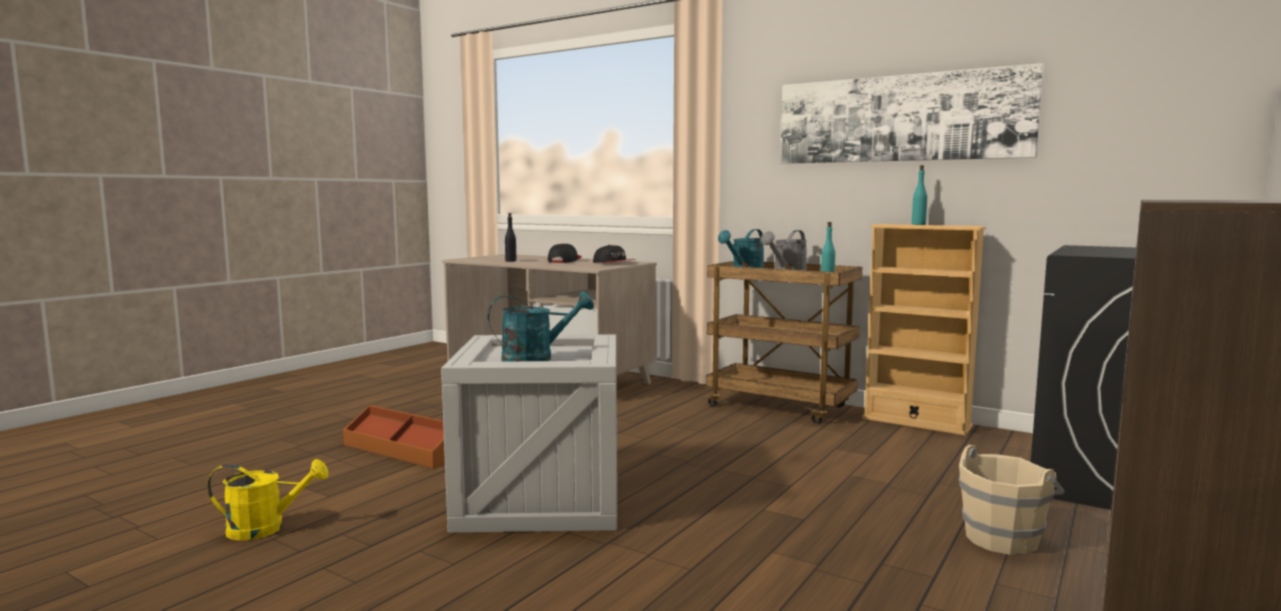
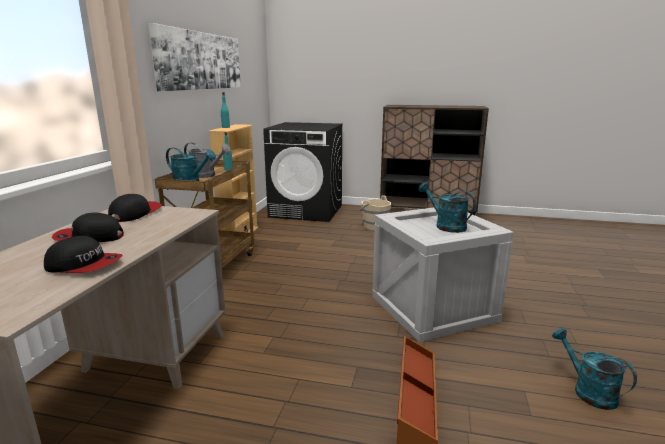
camera: 110 degrees left, 10 degrees up
(266, 528) = (588, 391): yellow watering can -> turquoise watering can
(510, 261) = (84, 265): black bottle -> cap

